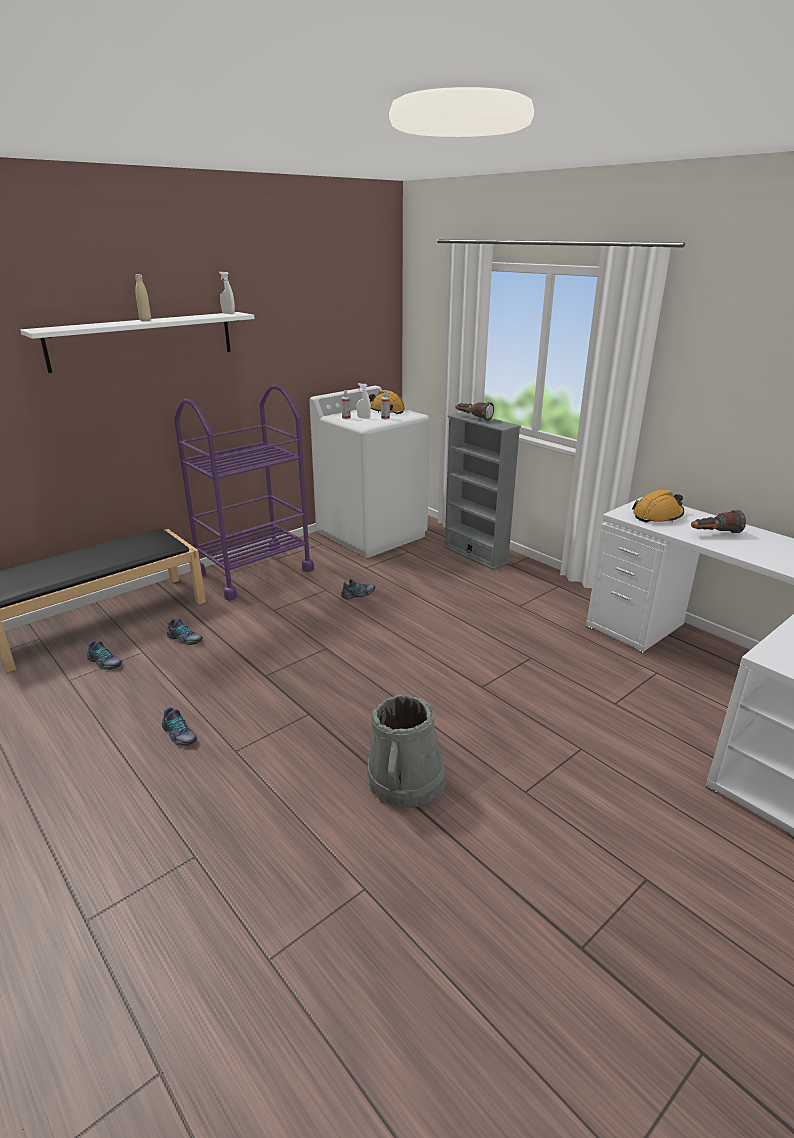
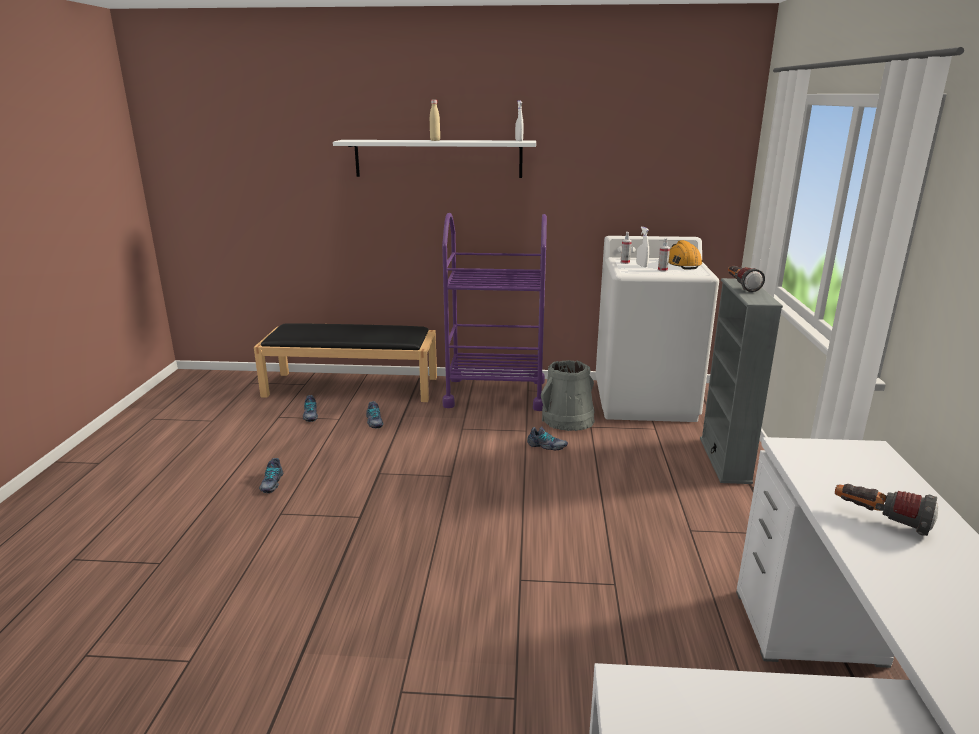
camera: 45 degrees right, 5 degrees down
(406, 780) = (336, 609): grey bucket -> grey bucket (567, 420)
(657, 516) = (839, 467): orange hard hat -> none

